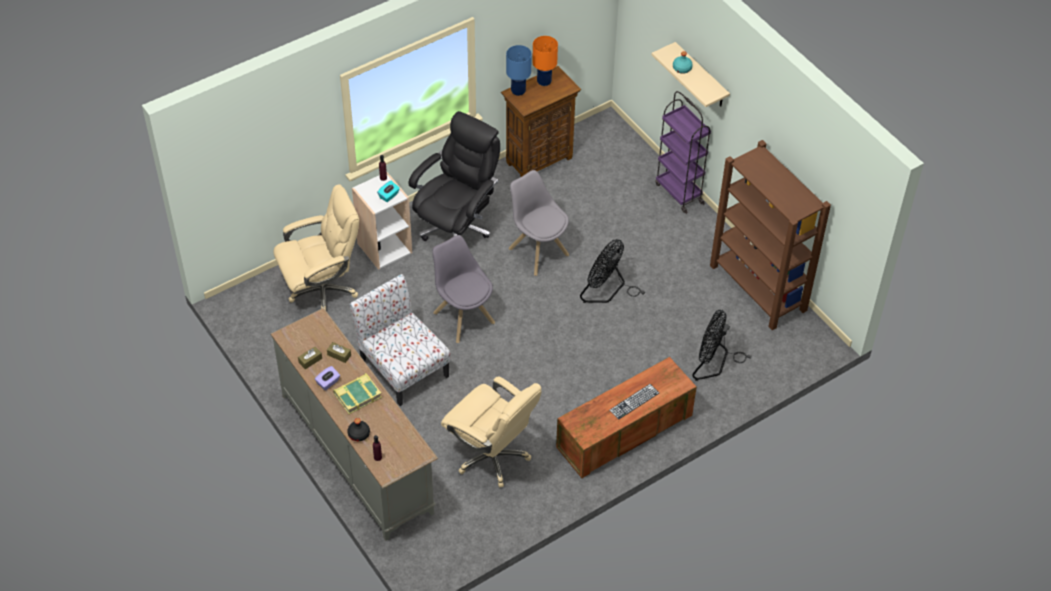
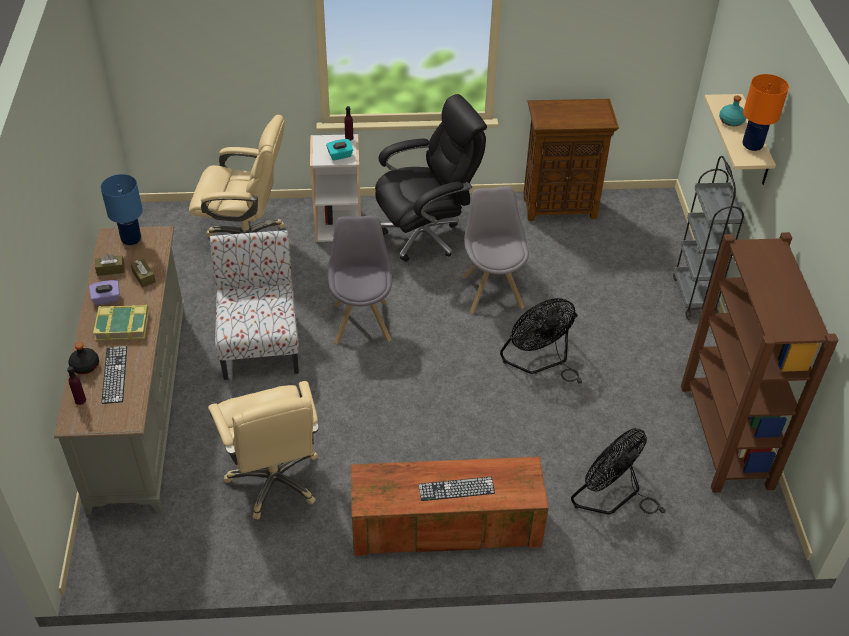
camera: 30 degrees right, 5 degrees down
(384, 430) = (114, 374): none -> keyboard
(518, 92) = (545, 106): blue table lamp -> blue table lamp (131, 240)
(544, 82) = (581, 107): orange table lamp -> orange table lamp (751, 146)
(679, 193) = (694, 297): purple cart -> grey cart

